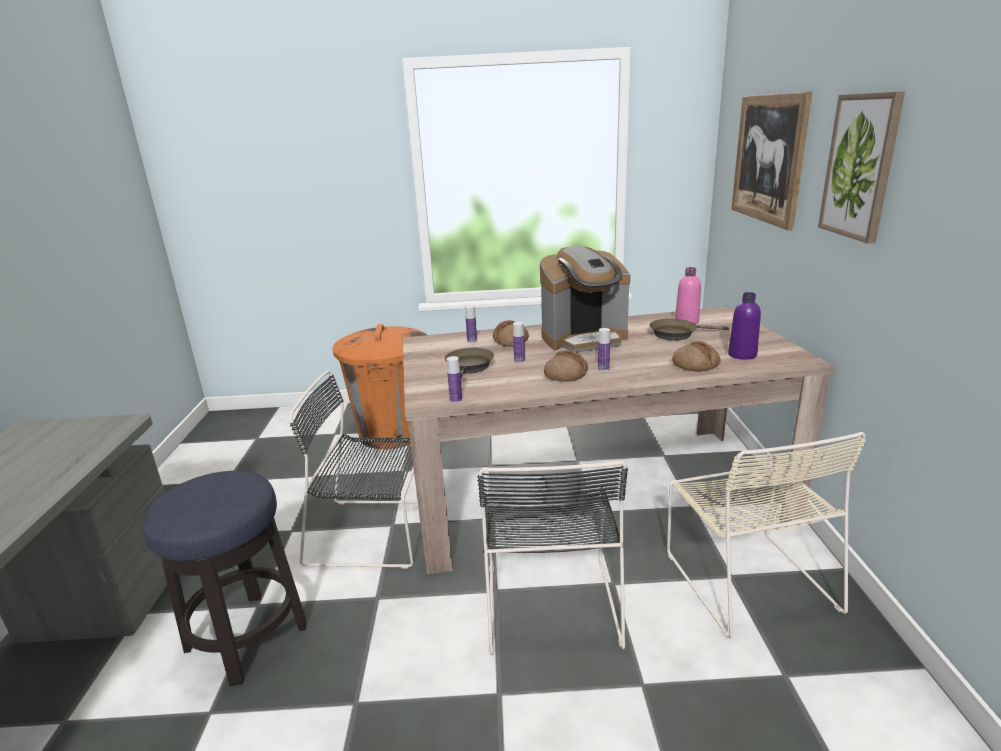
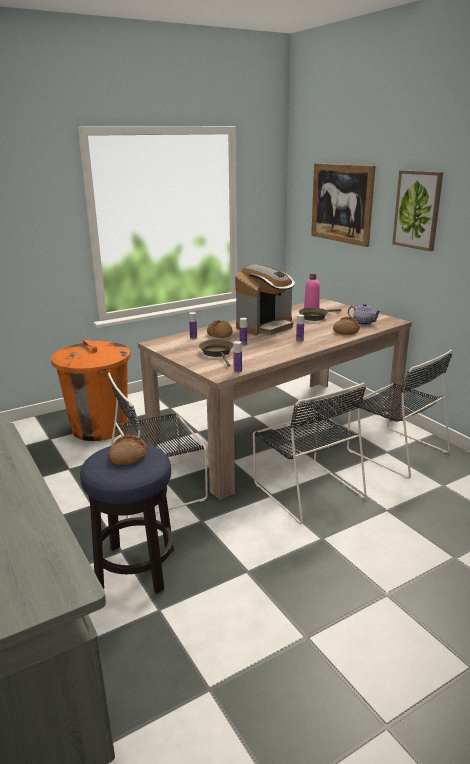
camera: 30 degrees left, 0 degrees up
(566, 374) = (282, 347): bread -> bread (128, 456)
(742, 355) = (363, 323): purple bottle -> teapot
(746, 577) = (394, 450): beige chair -> black chair

